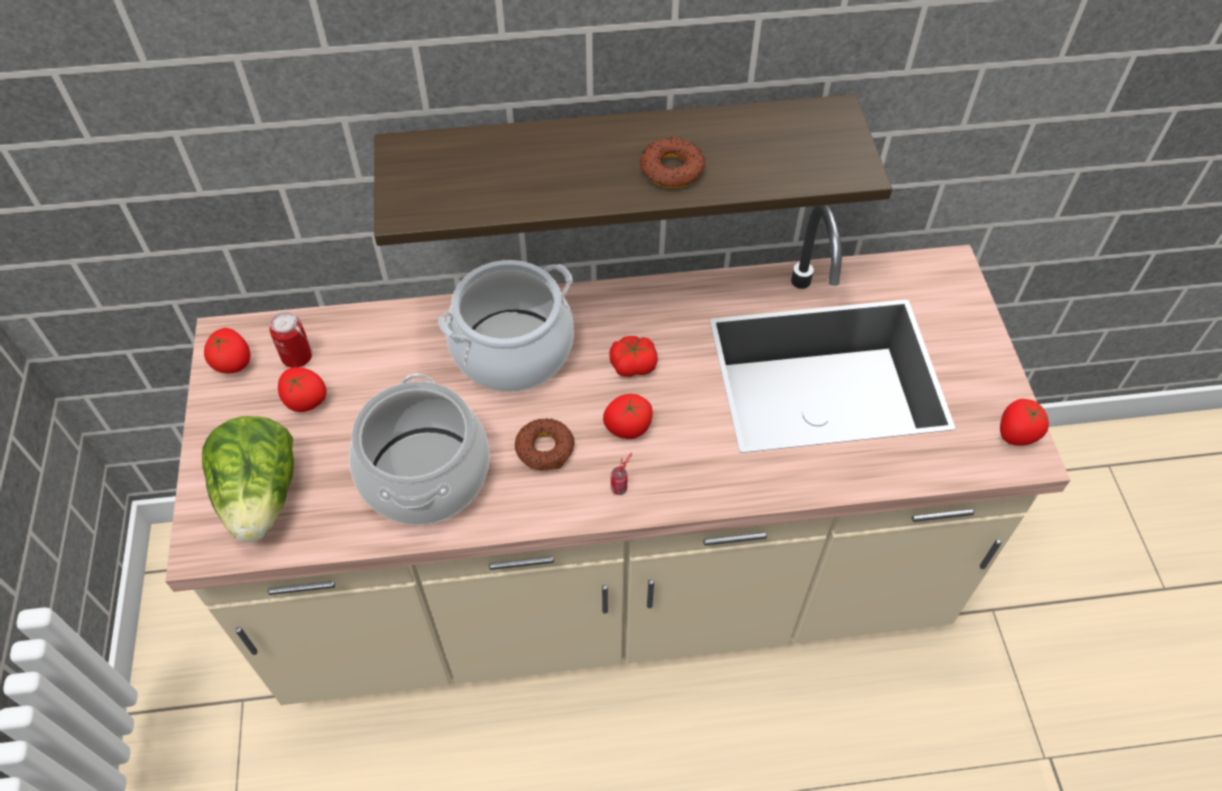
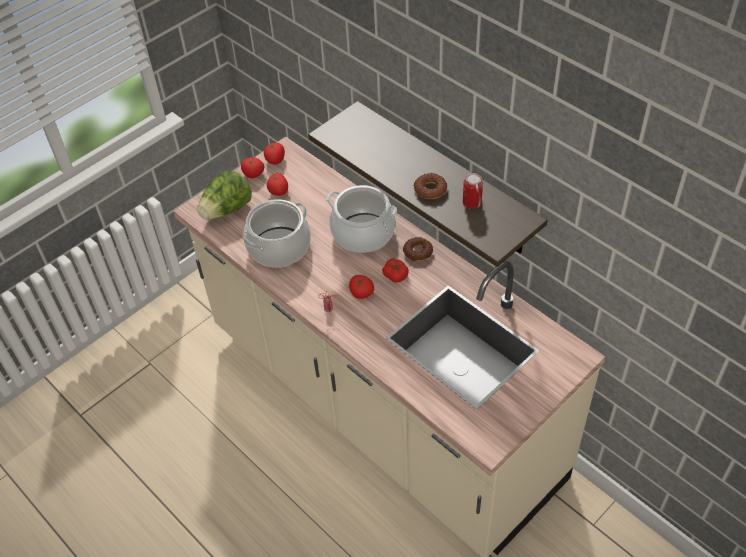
camera: 55 degrees right, 5 degrees down
(297, 357) = (295, 175): can -> can (472, 203)
(545, 448) = (325, 274): donut -> donut (418, 252)
(1017, 433) = (498, 435): tomato -> tomato (253, 174)

